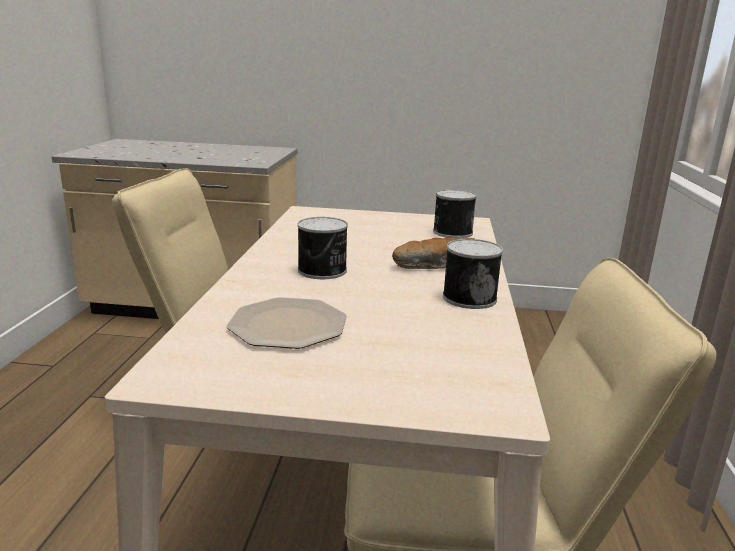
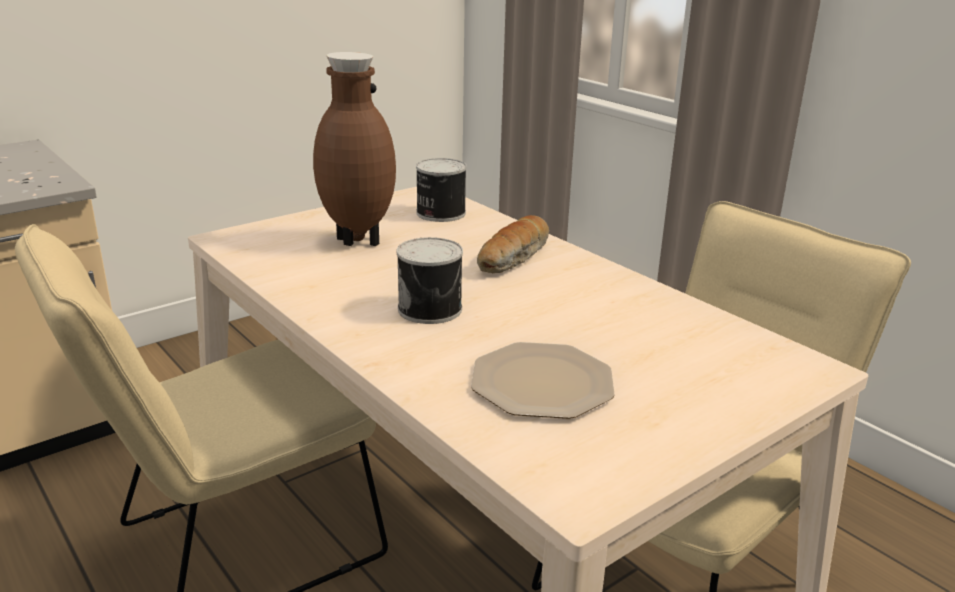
camera: 45 degrees left, 5 degrees up
(365, 231) = (357, 242): none -> brown vase
(469, 297) = (602, 281): can -> none

